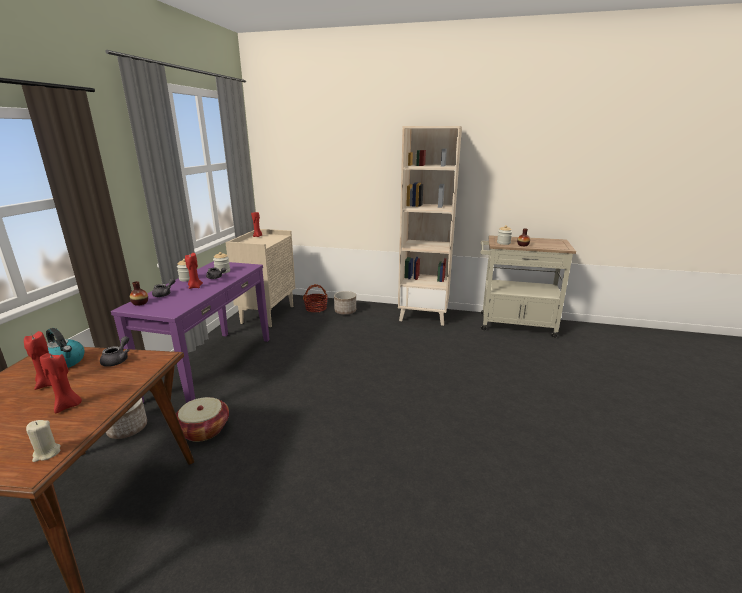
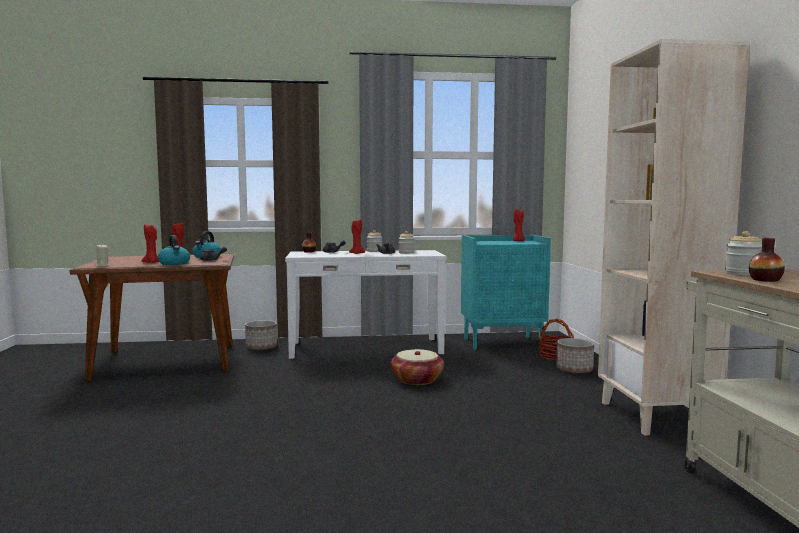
camera: 70 degrees right, 15 degrees down
(115, 386) = (174, 263): none -> kettle
(203, 430) = (268, 365): basket -> basket (417, 380)
(211, 367) = (366, 348): purple console table -> white console table
(268, 314) = (503, 343): beige cabinet -> turquoise cabinet

